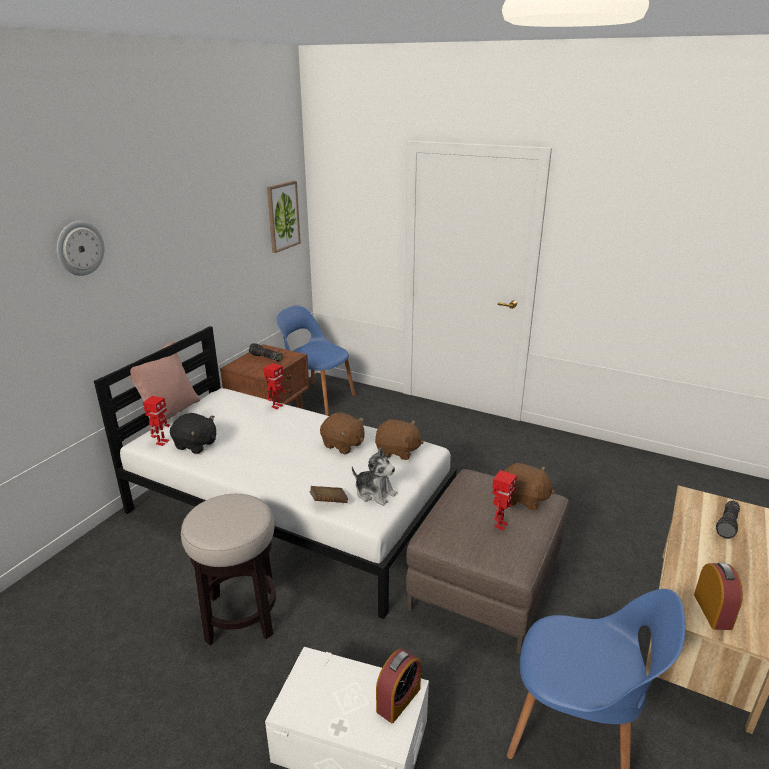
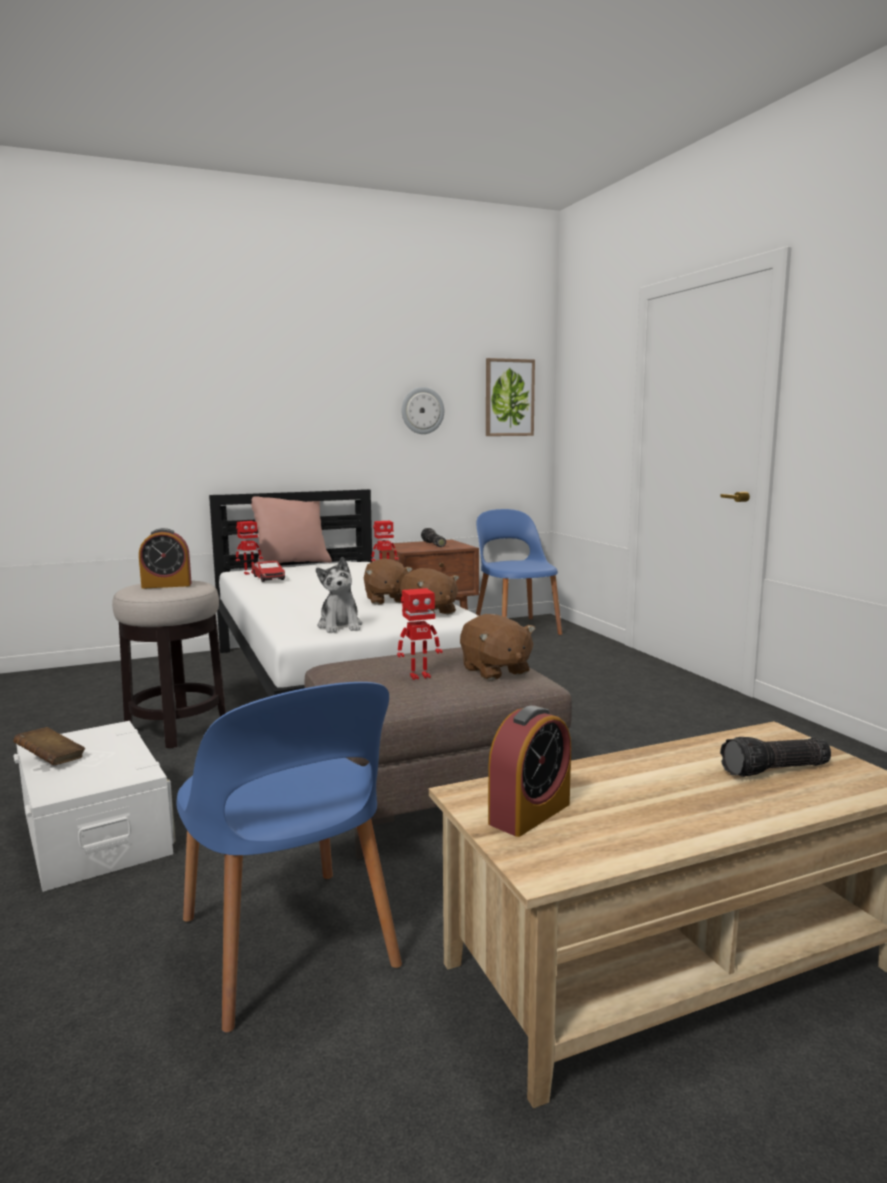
camera: 40 degrees right, 15 degrees down
(80, 248) = (224, 366): wall clock -> wall clock (422, 410)
(195, 445) = (268, 578): black plush toy -> toy car
(328, 502) = (286, 620): brown book -> brown book (51, 760)
(398, 700) = (116, 774): alarm clock -> alarm clock (166, 585)

